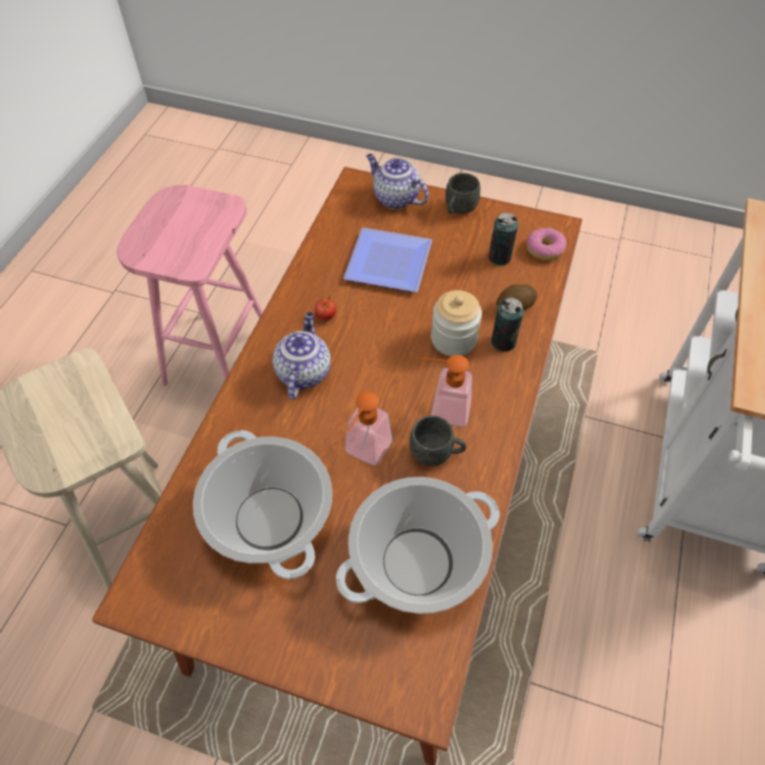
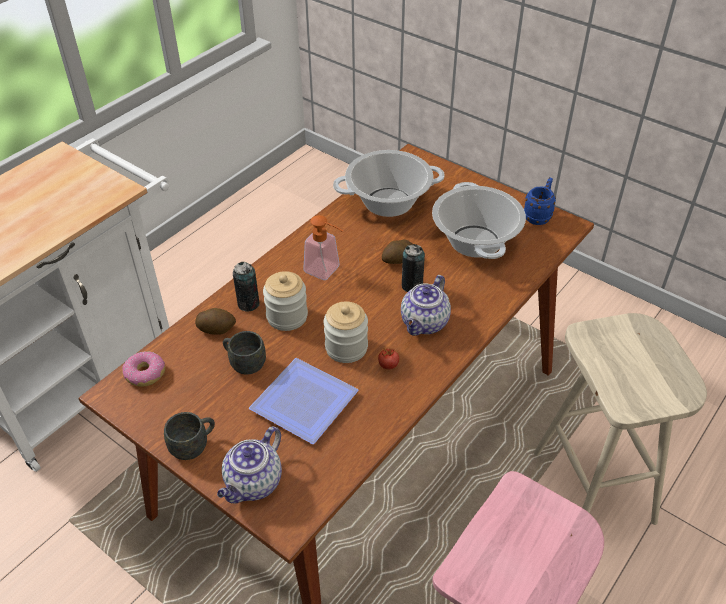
camera: 160 degrees left, 10 degrees down
(180, 607) = (538, 215): none -> blue mug
(364, 453) = (397, 260): soap dispenser -> potato
(375, 322) = (346, 347): none -> jar
(395, 198) = (253, 484): teapot -> teapot turned 60 degrees clockwise
(436, 453) = (347, 248): grey mug -> grey mug (244, 363)
(499, 257) = (194, 377): can -> can (412, 286)

